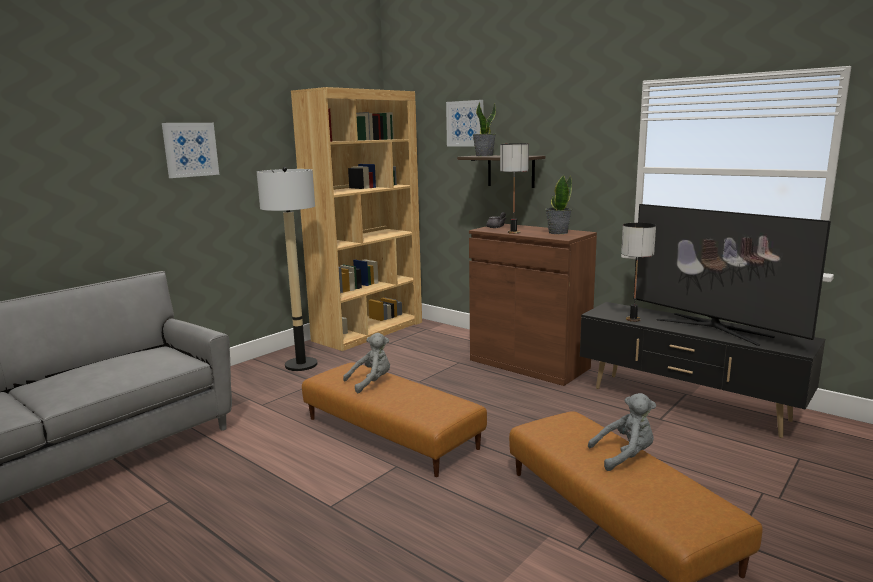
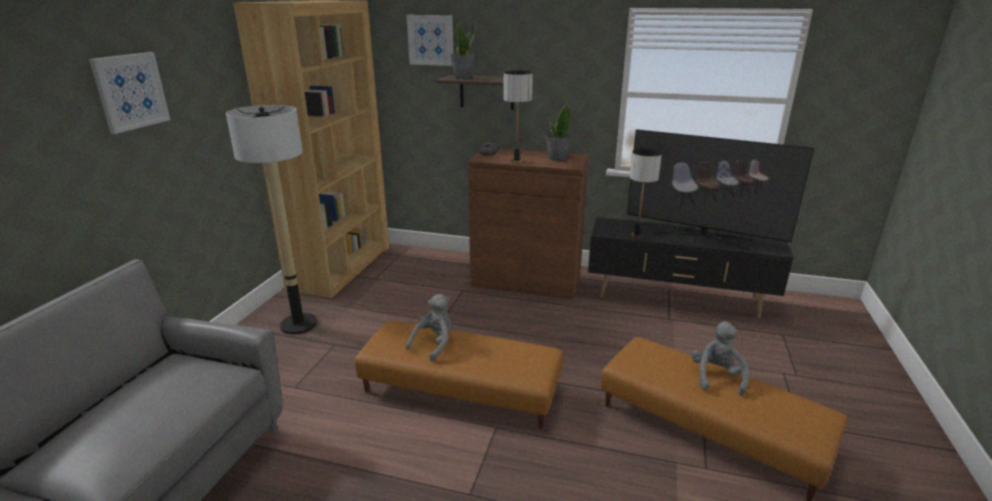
camera: 25 degrees left, 10 degrees up
(625, 456) = (716, 377): grey plush toy -> grey plush toy turned 45 degrees counterclockwise

